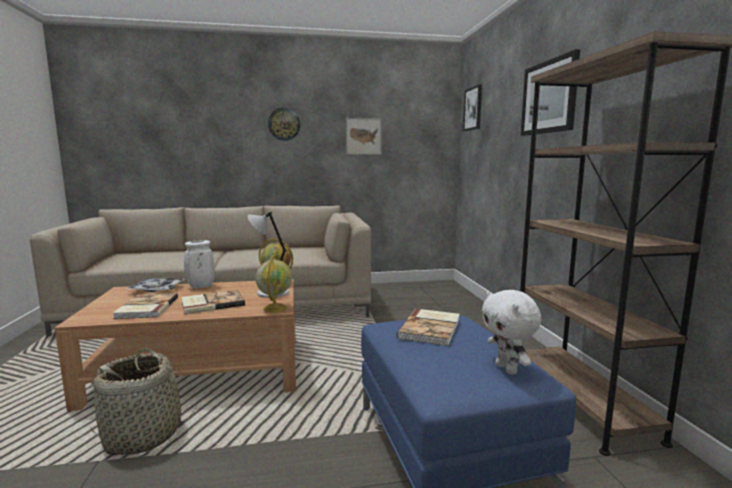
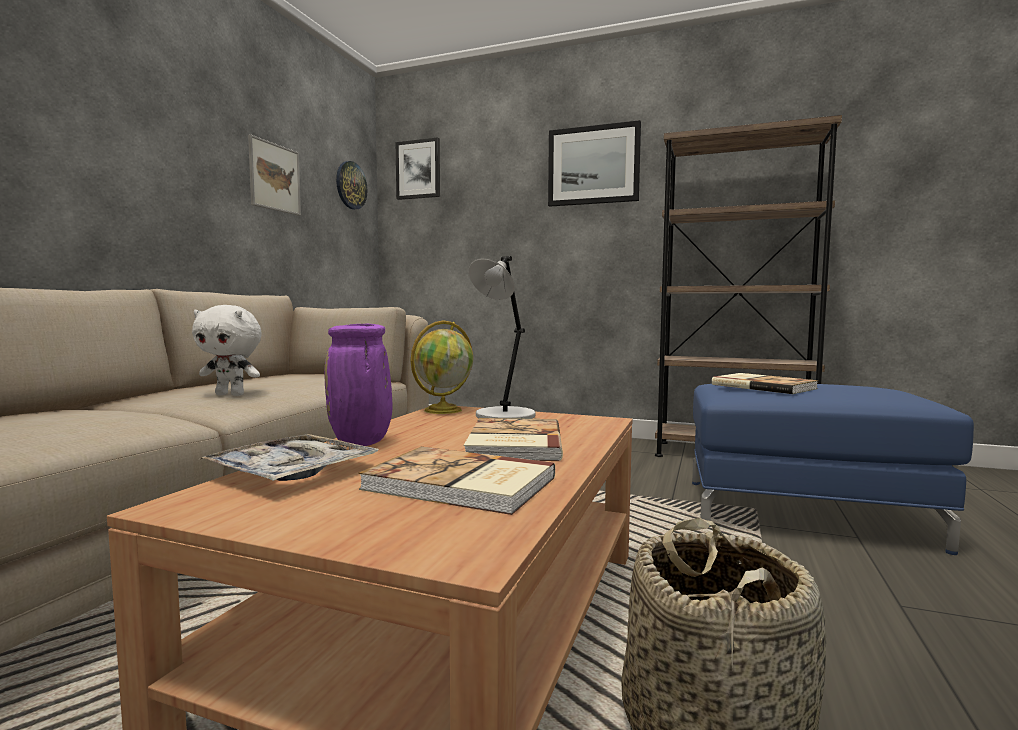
camera: 60 degrees left, 5 degrees down
(200, 287) = (361, 443): white vase -> purple vase
(275, 308) = (595, 421): globe -> none
(284, 124) = (136, 110): wall clock -> wall clock (350, 185)
(507, 369) = (873, 388): white plush toy -> white plush toy (231, 394)

